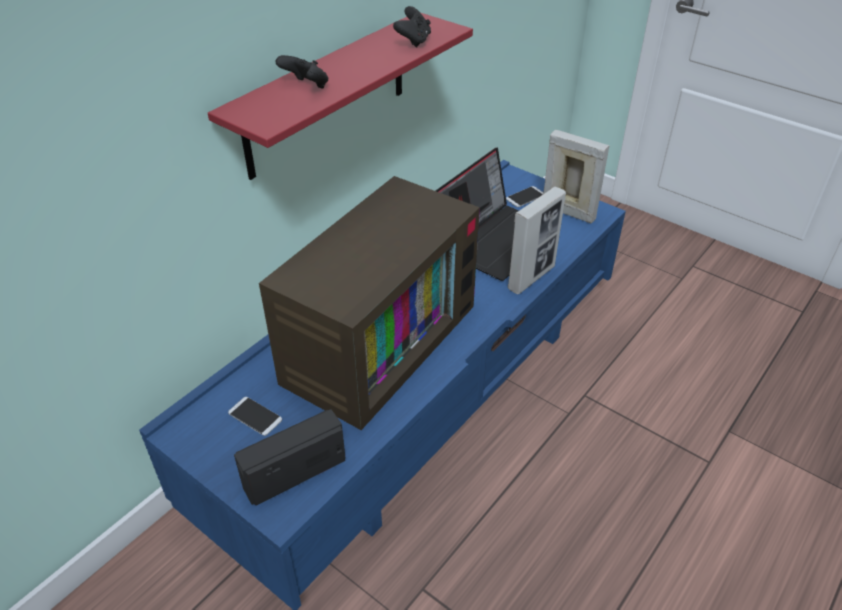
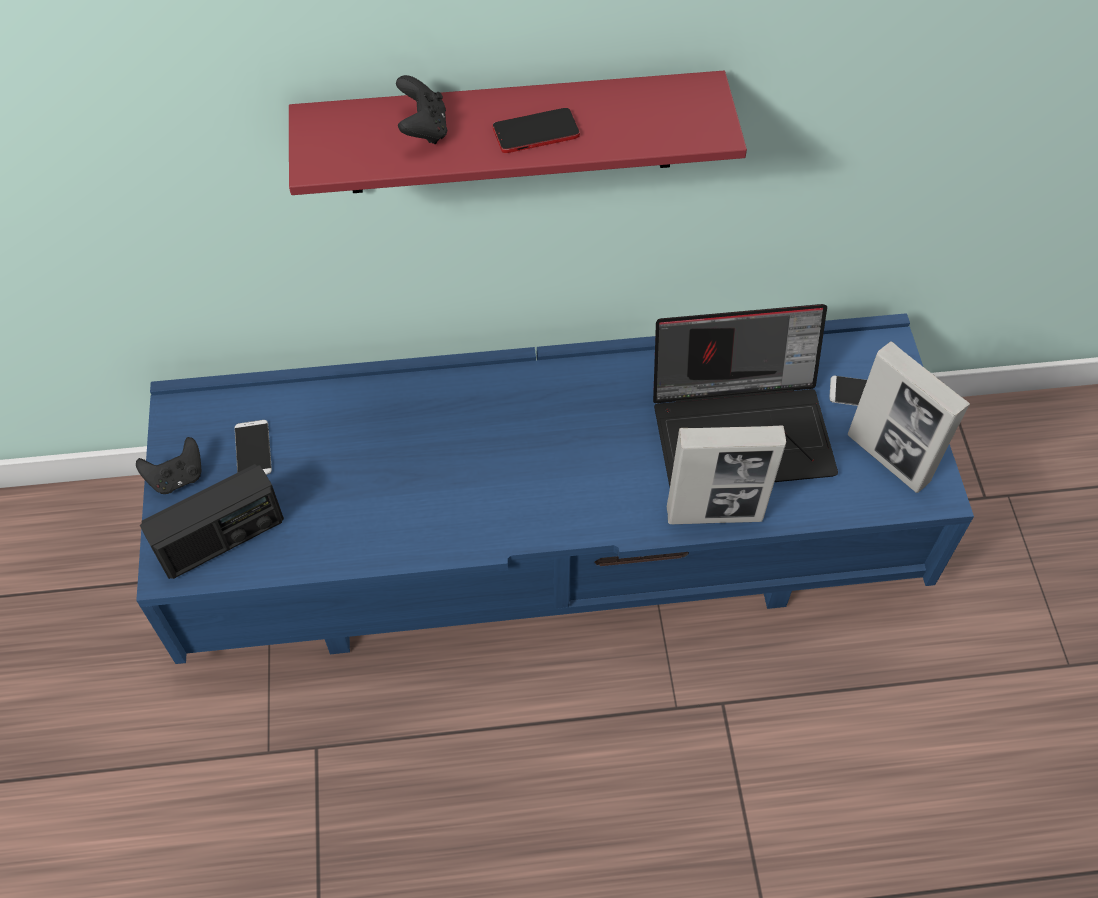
camera: 45 degrees right, 15 degrees up
(295, 473) = (222, 539): radio -> radio turned 135 degrees clockwise
(367, 63) = (536, 132): none -> phone
(376, 339) = (453, 455): television -> none
(413, 41) = (639, 127): black game controller -> black game controller (177, 478)
(568, 212) = (888, 459): picture frame -> picture frame turned 150 degrees clockwise

